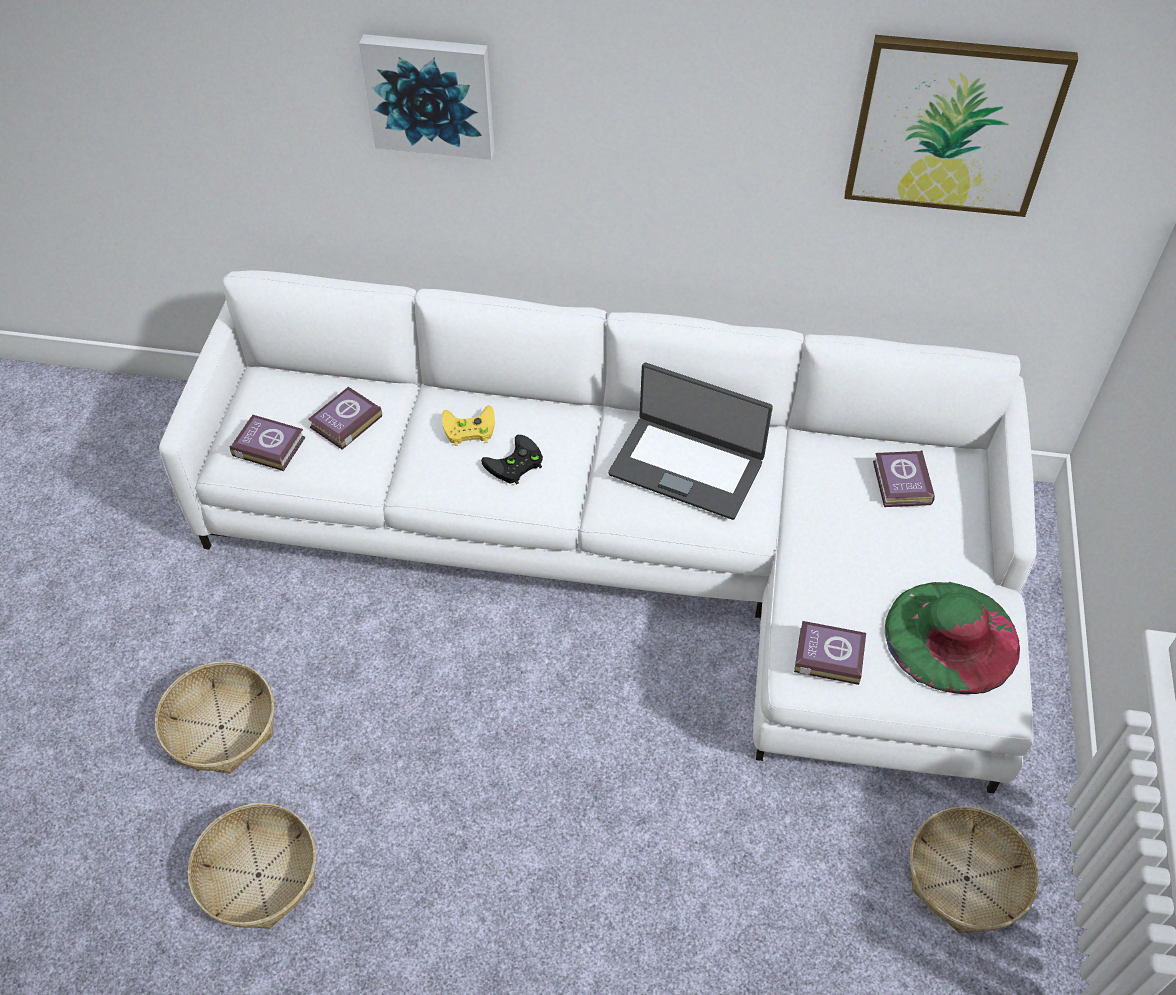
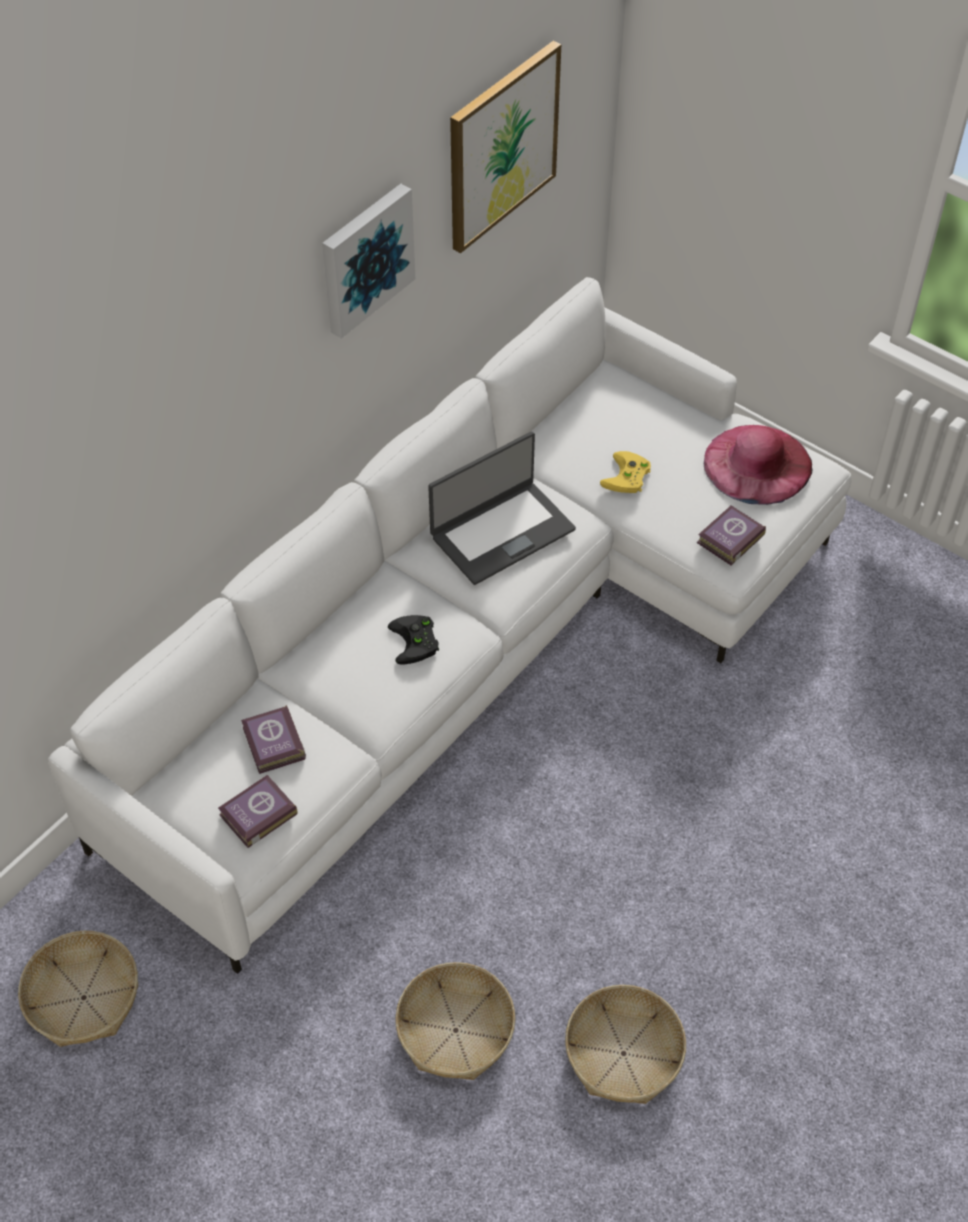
camera: 60 degrees left, 0 degrees up
(431, 94) = (179, 413): picture -> picture (365, 258)
(467, 429) = (351, 658): yellow game controller -> yellow game controller (627, 477)
(901, 484) = (609, 418): book -> none
(951, 636) = (757, 464): green hat -> pink hat
(967, 878) = (881, 593): basket -> basket (84, 997)

